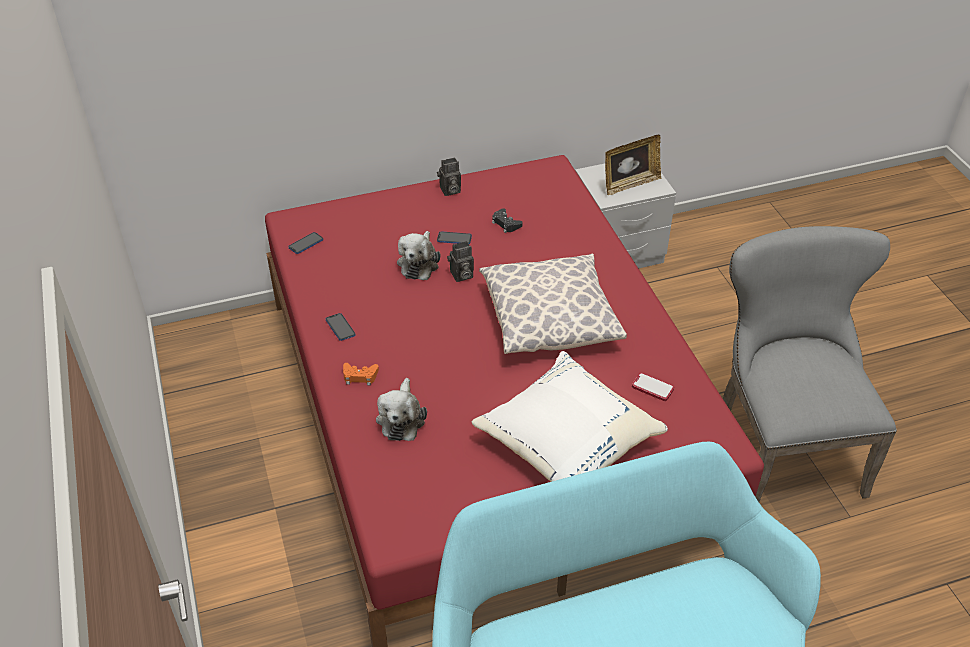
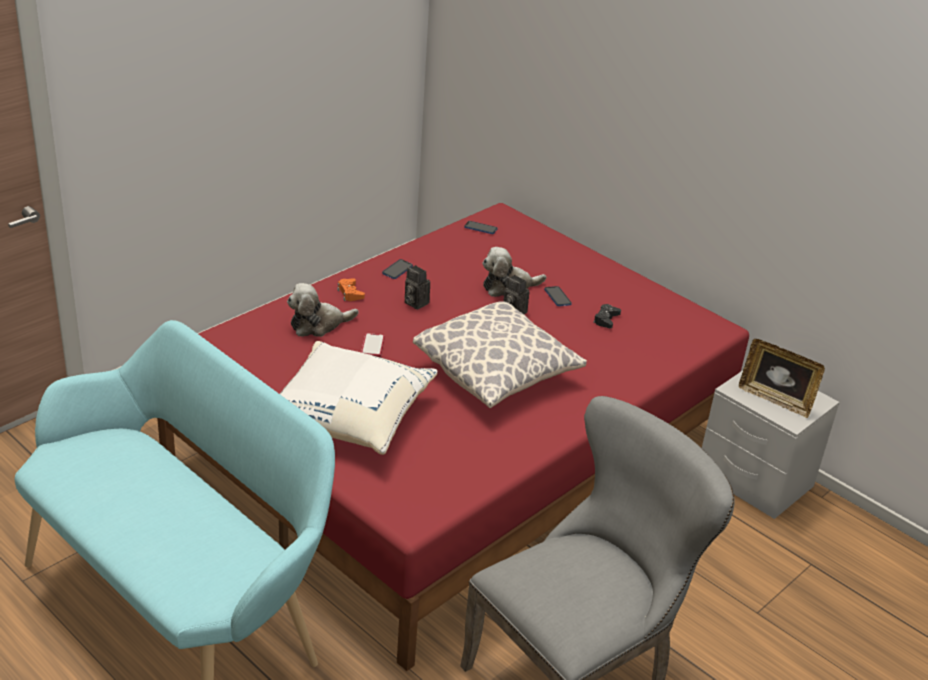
camera: 60 degrees right, 10 degrees down
(449, 190) = (620, 279): camera -> camera (414, 302)
(652, 388) = (457, 454): phone -> phone (372, 346)

